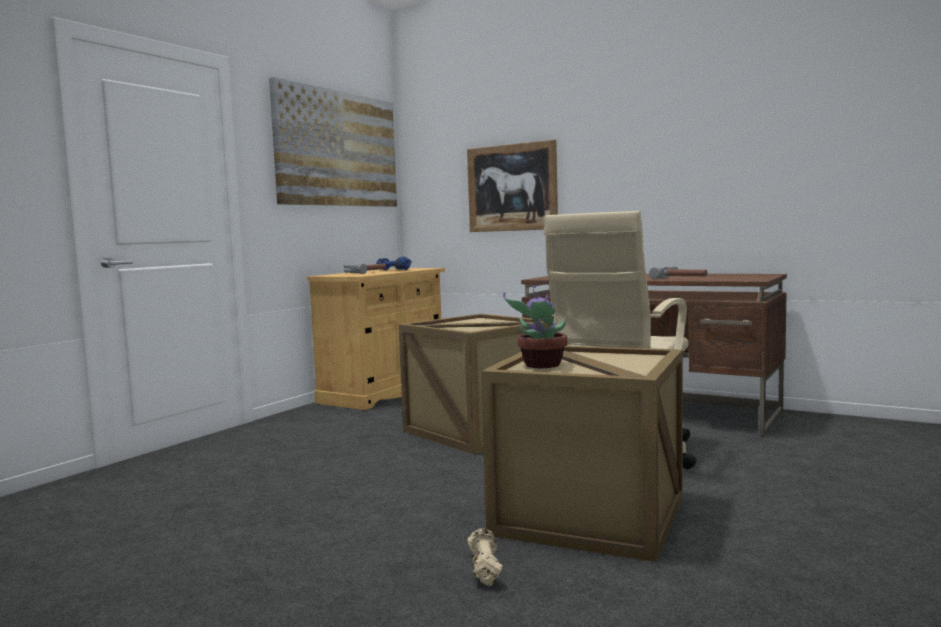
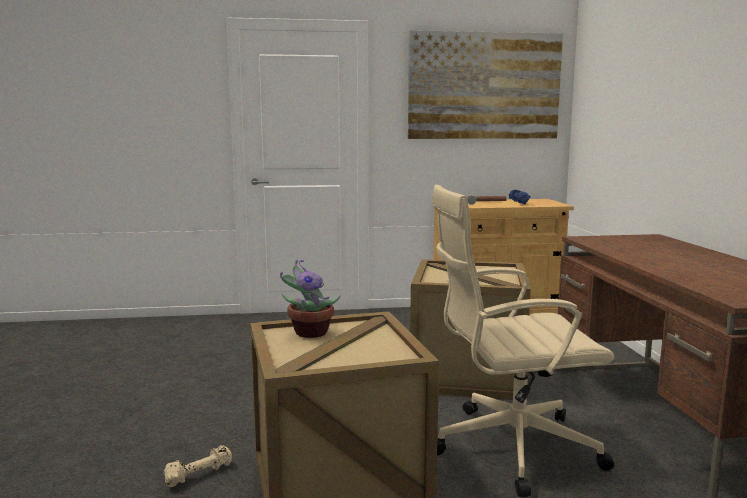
camera: 50 degrees right, 5 degrees up
(512, 188) = (638, 128): picture -> none
(683, 278) = (690, 274): hammer -> none

